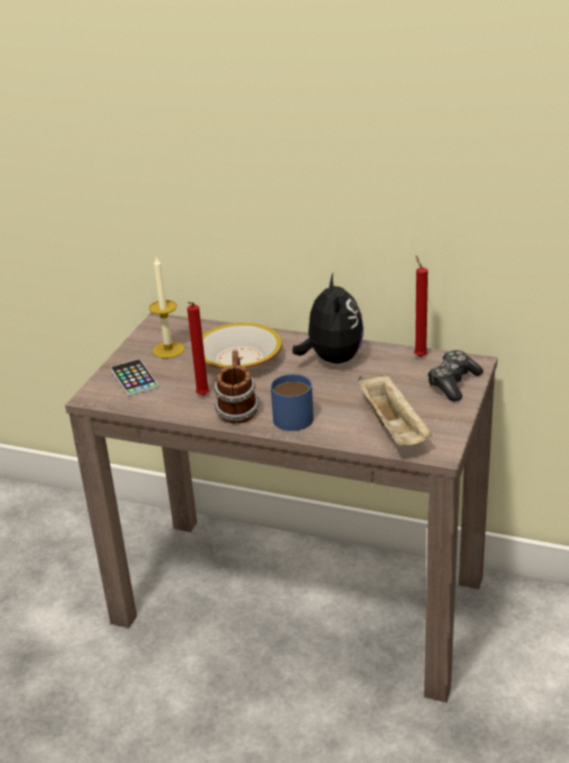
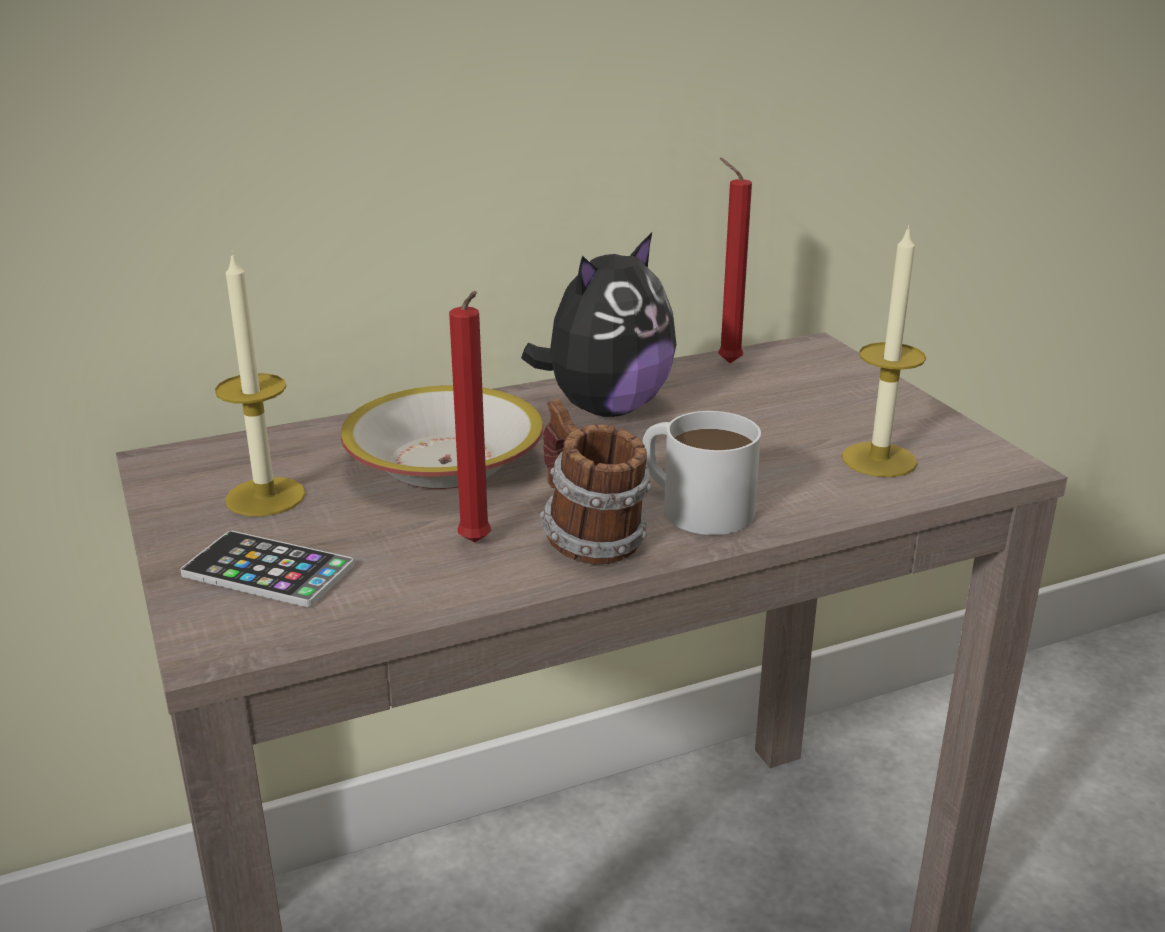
camera: 45 degrees left, 5 degrees down
(292, 414) = (693, 505): blue mug -> white mug
(332, 359) = (605, 408): plush toy -> plush toy turned 90 degrees clockwise
(394, 427) = (879, 460): beige tray -> candle
(453, 383) = (838, 378): game controller -> none

